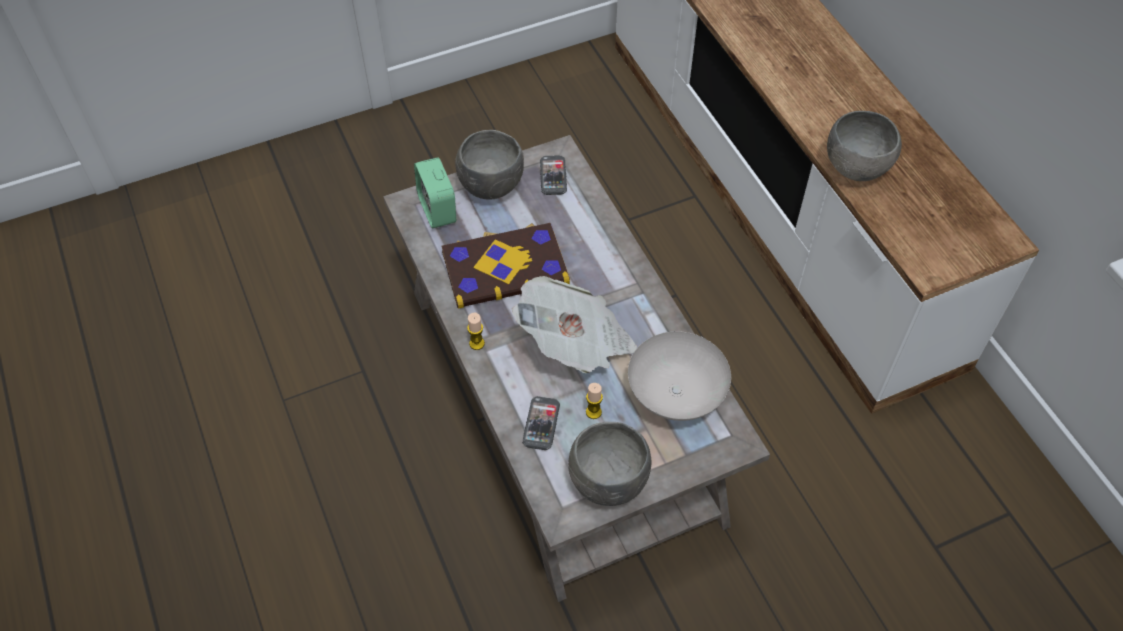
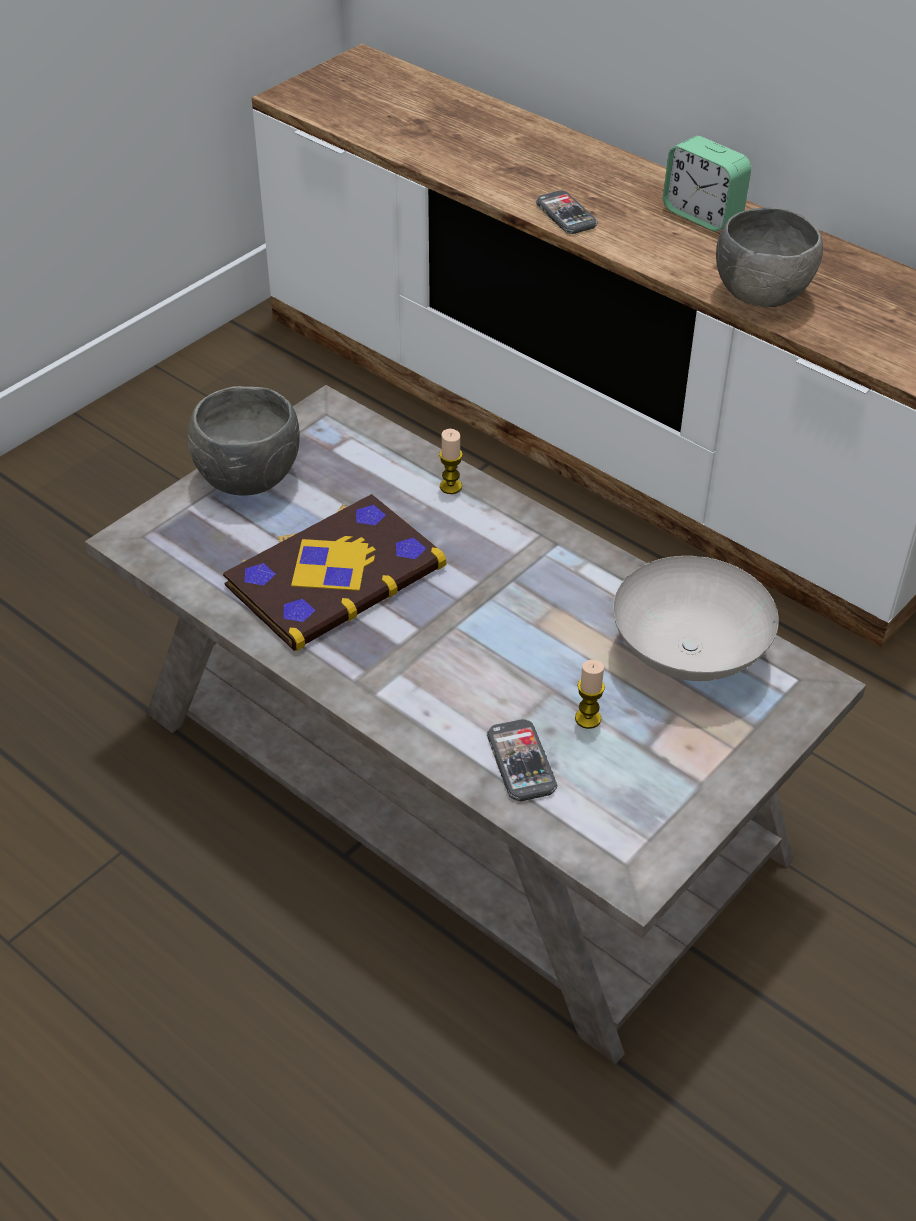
camera: 25 degrees left, 10 degrees down
(437, 209) = (183, 532): alarm clock -> alarm clock (702, 215)
(477, 343) = (354, 688): candle -> candle (450, 487)
(553, 176) = (334, 441): phone -> phone (566, 215)
(576, 343) = (503, 638): newspaper -> none
(607, 481) = (669, 803): grey bowl -> none

